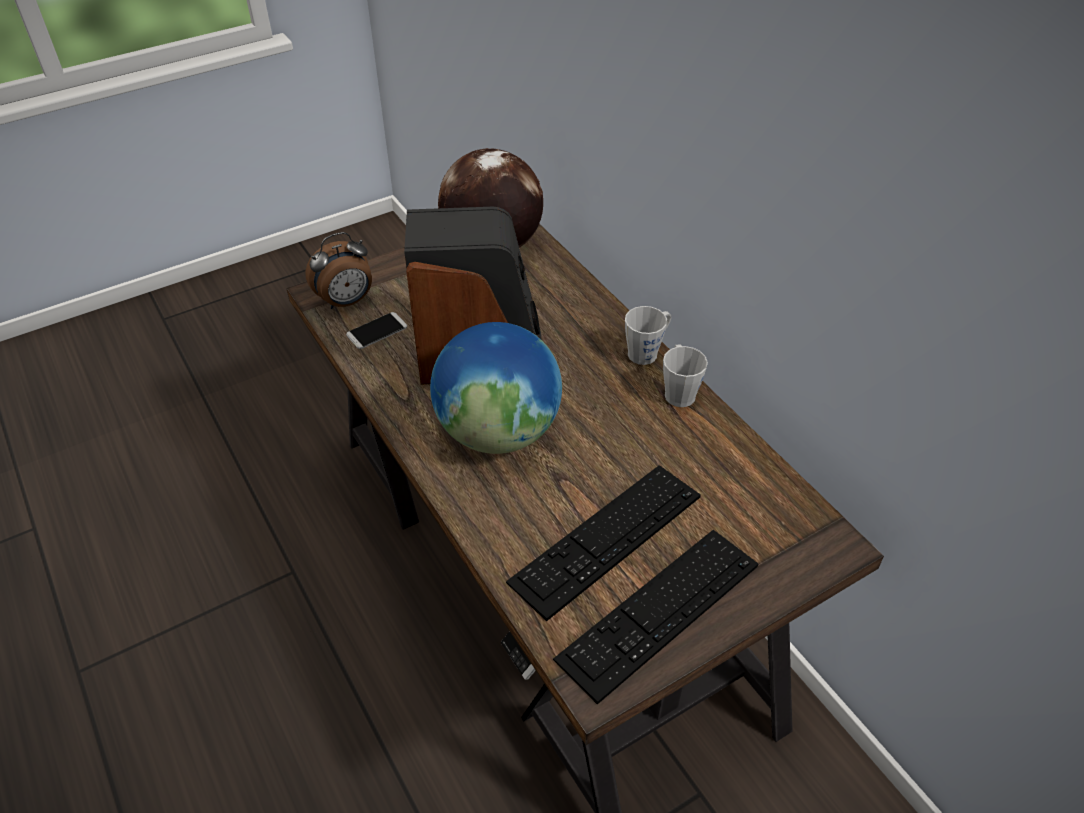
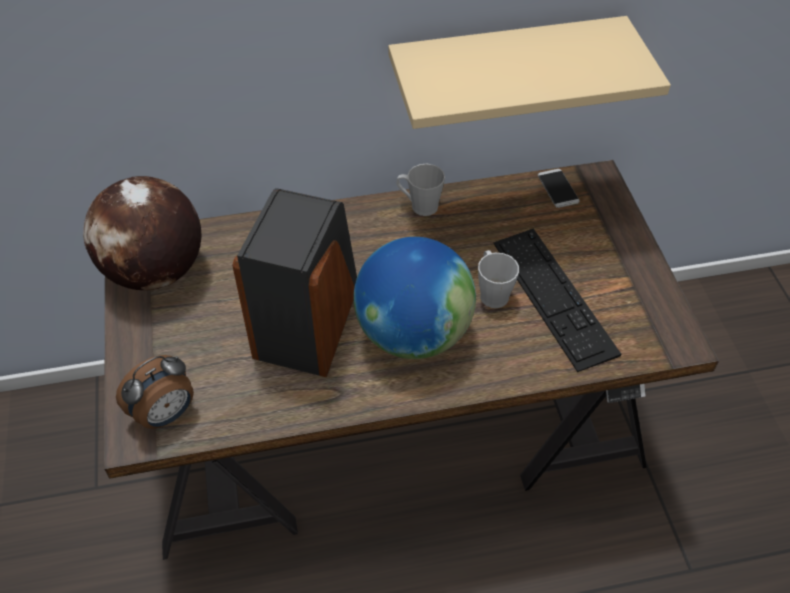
camera: 70 degrees left, 5 degrees up
(346, 302) = (166, 414): alarm clock -> alarm clock turned 60 degrees clockwise
(377, 331) = (229, 396): phone -> phone (558, 188)
(647, 352) = (364, 209): grey mug -> grey mug (492, 292)
(659, 611) = (628, 288): keyboard -> none
(811, 321) = (505, 67): none -> beige shelf

